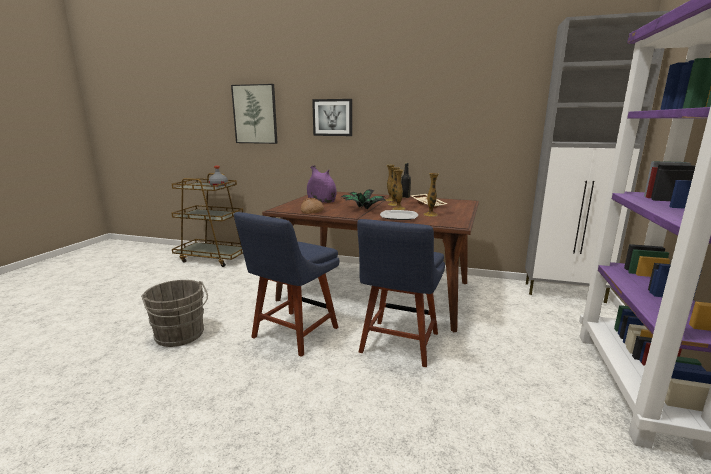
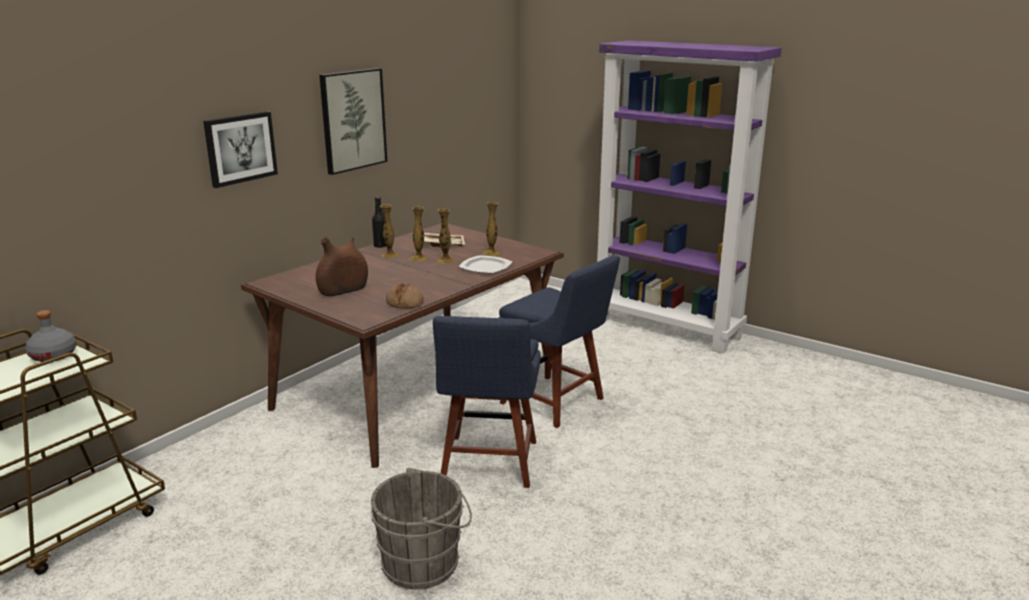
camera: 70 degrees left, 5 degrees up
(255, 114) = (81, 170): picture -> picture (352, 120)
(292, 334) = (488, 464): blue chair -> blue chair turned 45 degrees clockwise
(321, 201) = (343, 291): purple vase -> brown vase
(363, 209) = (425, 276): potted plant -> none
(565, 293) = (515, 294): grey cabinet -> none

